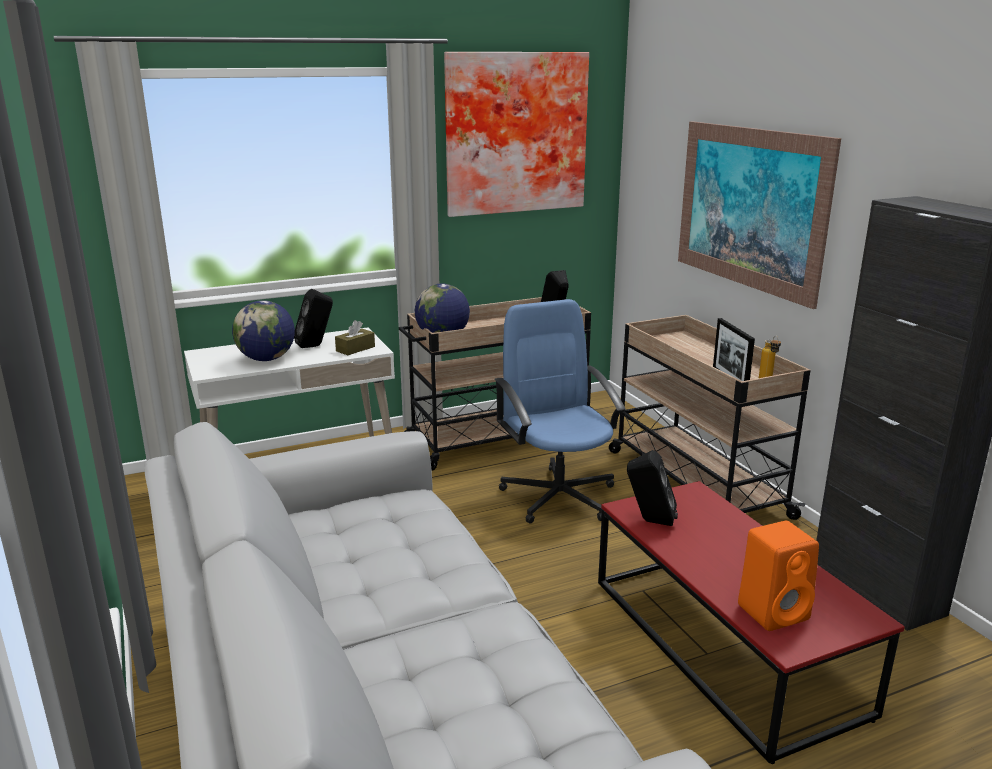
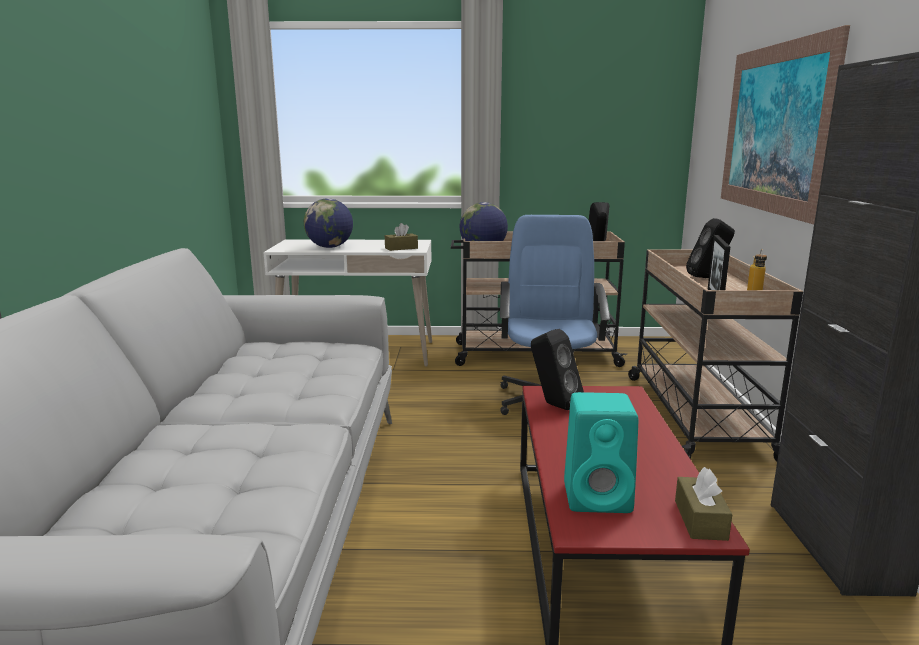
camera: 25 degrees right, 5 degrees down
(316, 346) = (375, 244): black speaker -> black speaker (708, 277)
(514, 133) = (582, 82): picture -> none
(774, 611) = (599, 497): orange speaker -> turquoise speaker
(856, 610) = (700, 520): none -> brown tissue box

